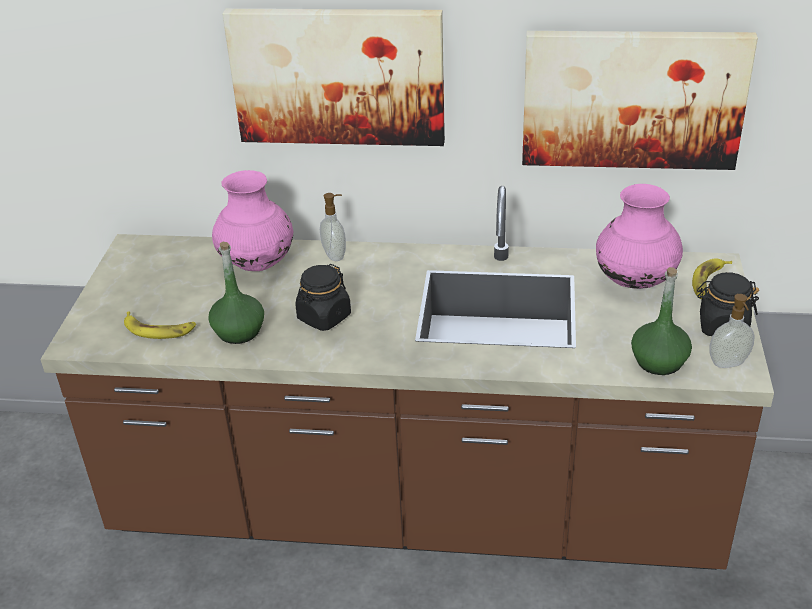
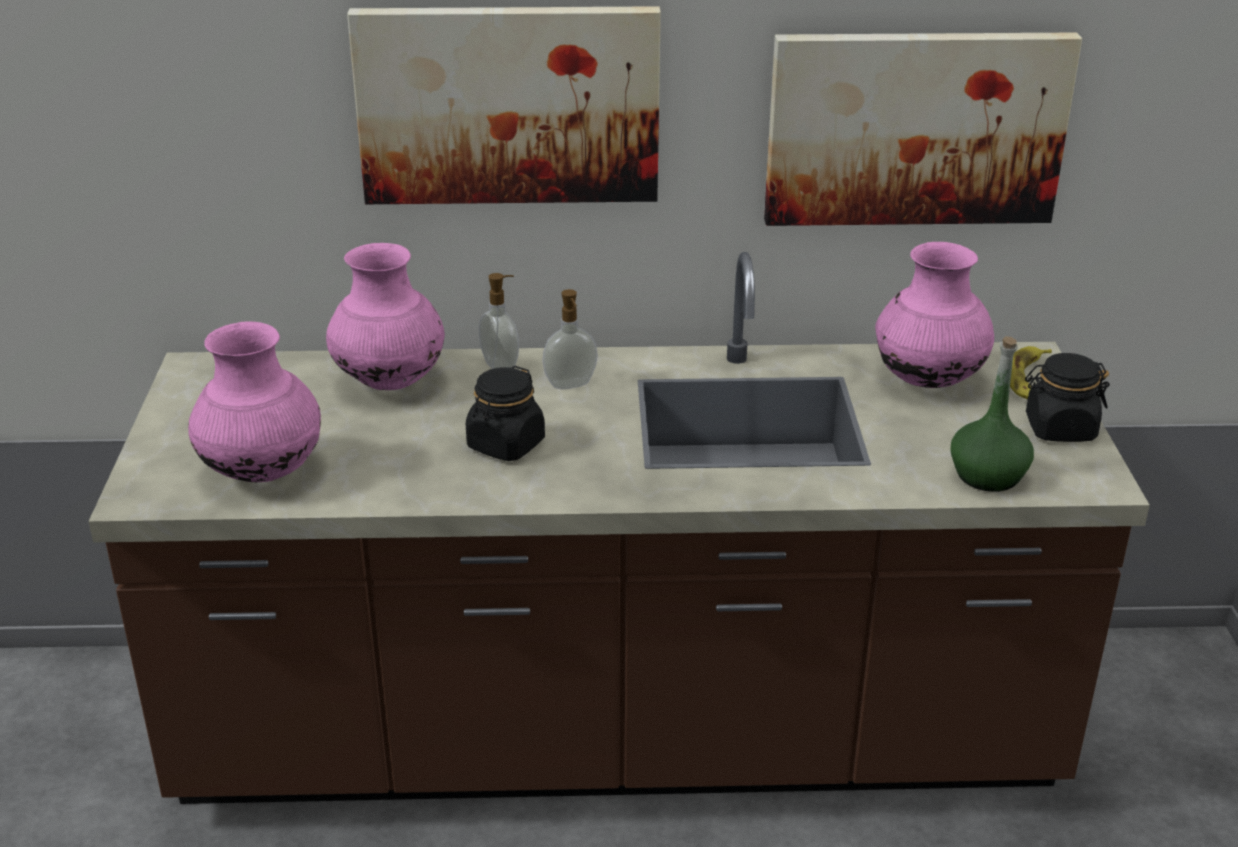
camera: 10 degrees left, 5 degrees down
(158, 329) = (263, 472): banana -> pink vase
(239, 331) = (385, 469): green bottle -> none
(728, 364) = (1080, 473): soap dispenser -> soap dispenser (571, 385)

